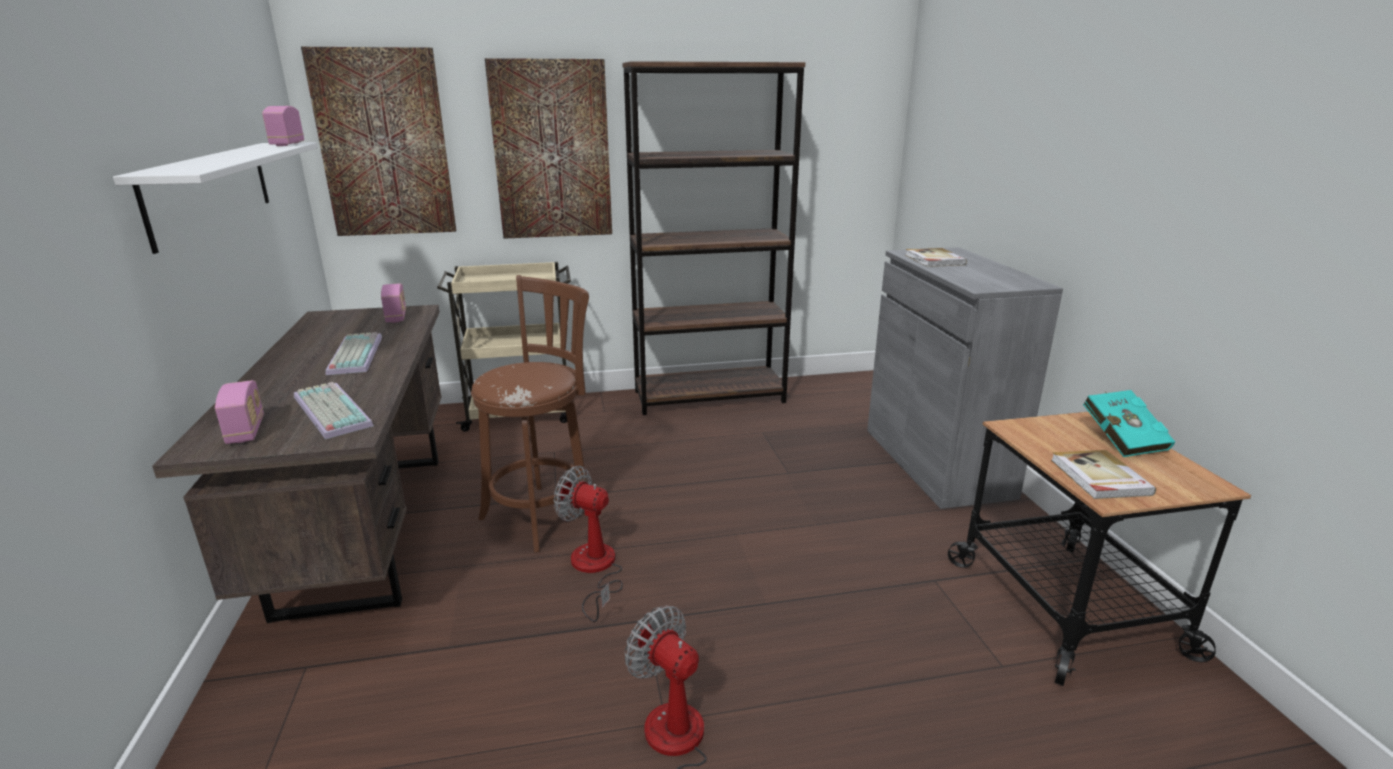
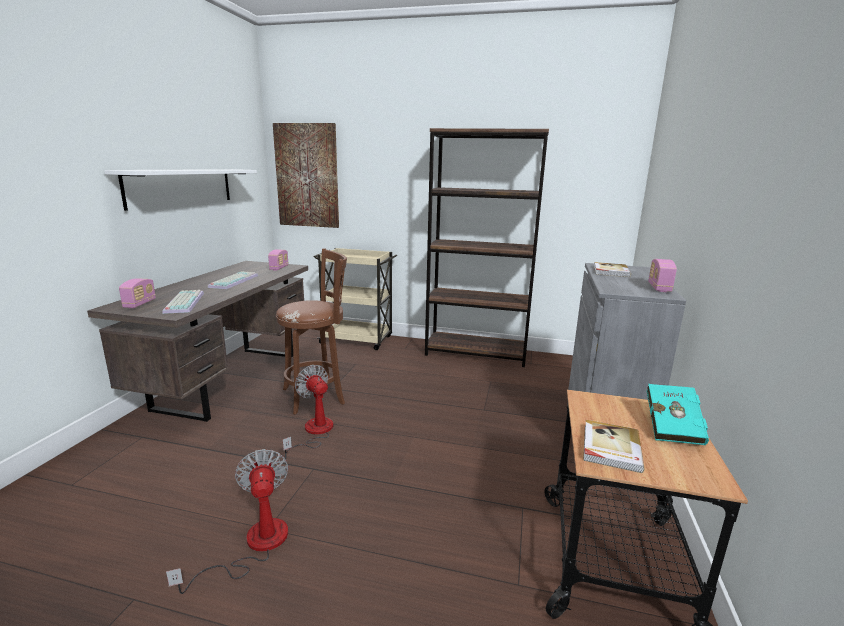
camera: 25 degrees right, 5 degrees down
(287, 144) = (237, 169): radio -> radio (659, 288)
(552, 151) = (395, 184): picture -> none

